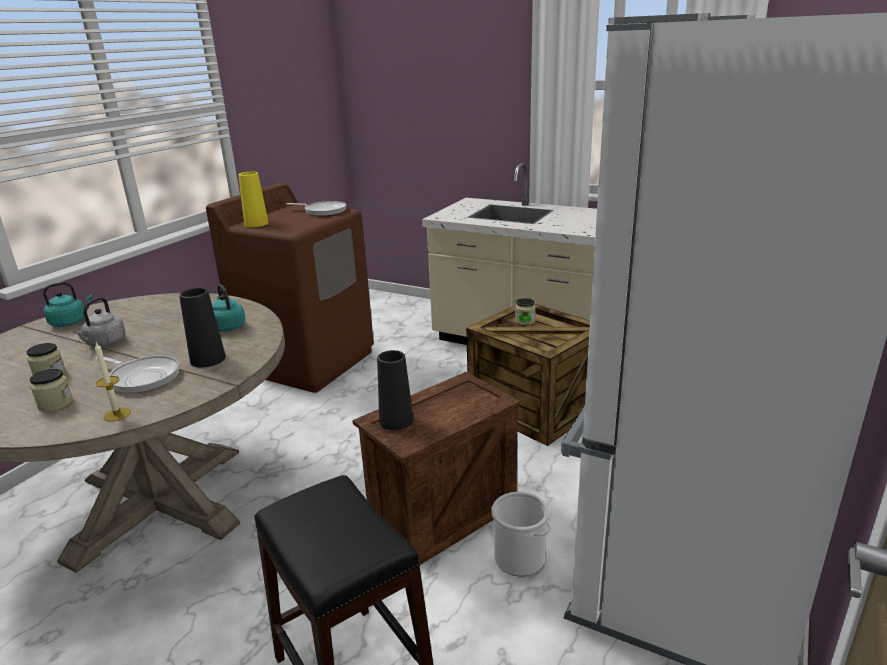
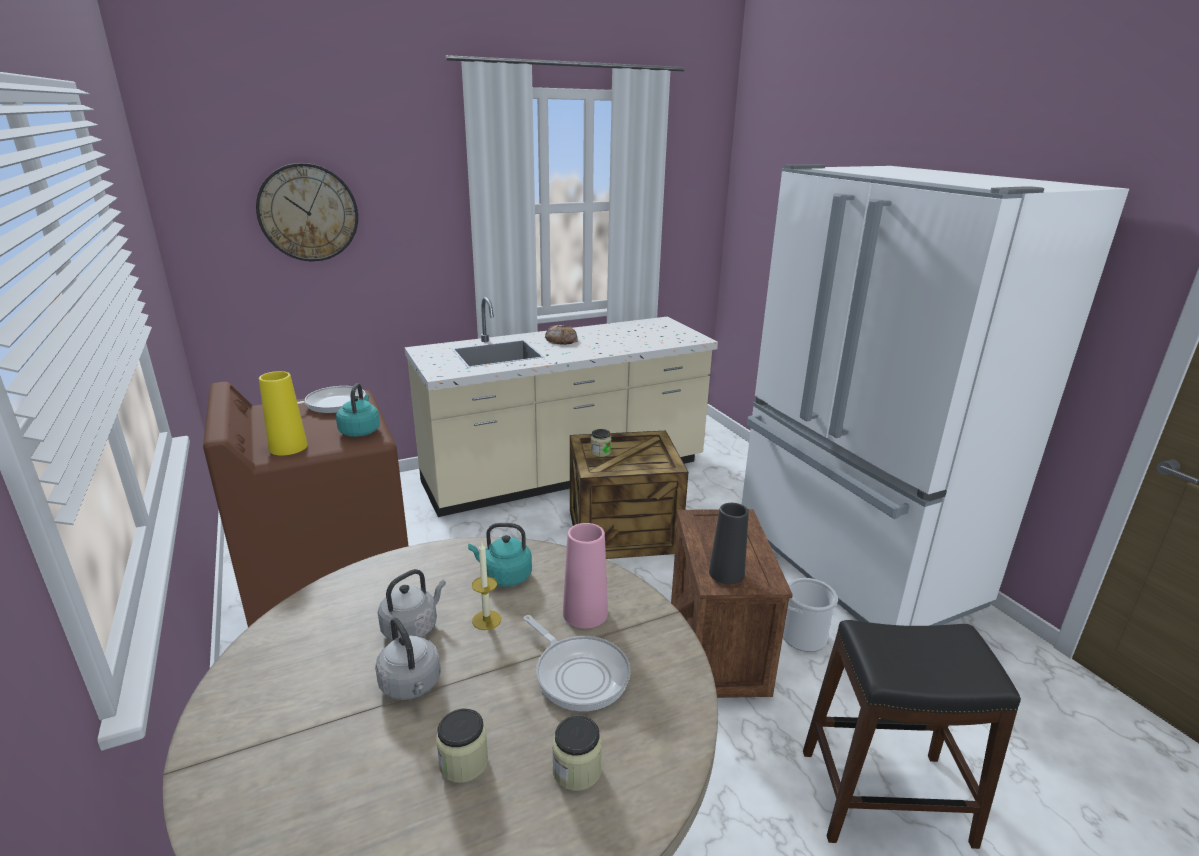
camera: 55 degrees left, 0 degrees up
(70, 322) = (258, 707): turquoise kettle -> turquoise kettle (360, 430)
(117, 414) = (668, 715): candle -> candle (486, 620)
(142, 377) = (578, 673): frying pan -> frying pan turned 75 degrees clockwise
(156, 325) = (412, 627): none -> grey kettle
(208, 359) = (585, 613): black vase -> pink vase
(421, 80) = (308, 213): none -> wall clock
(581, 216) = (561, 340): none -> bread

